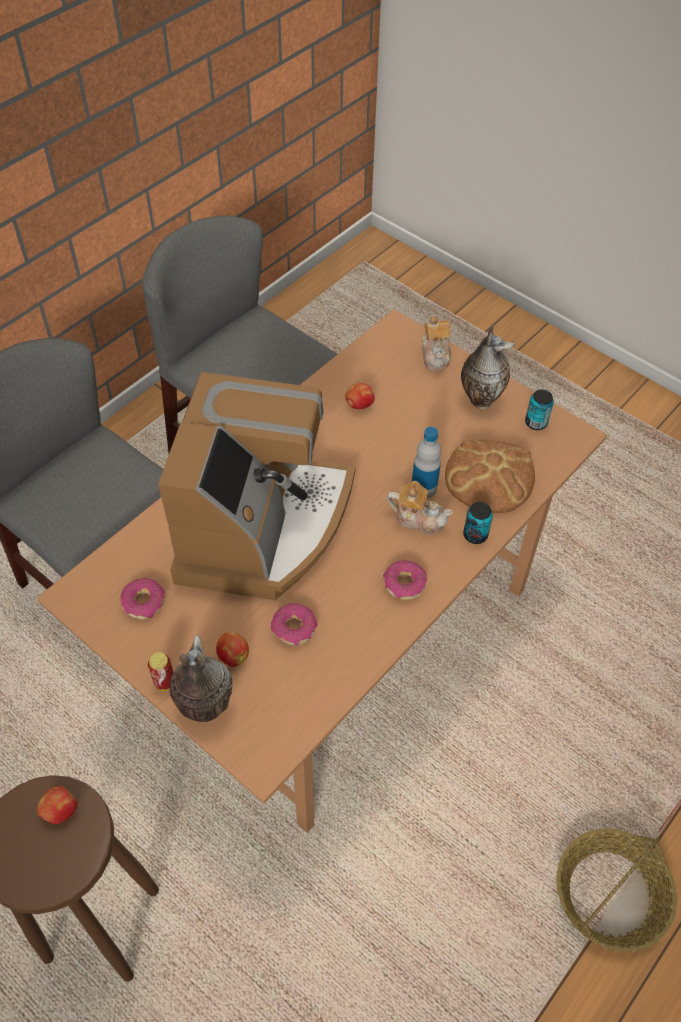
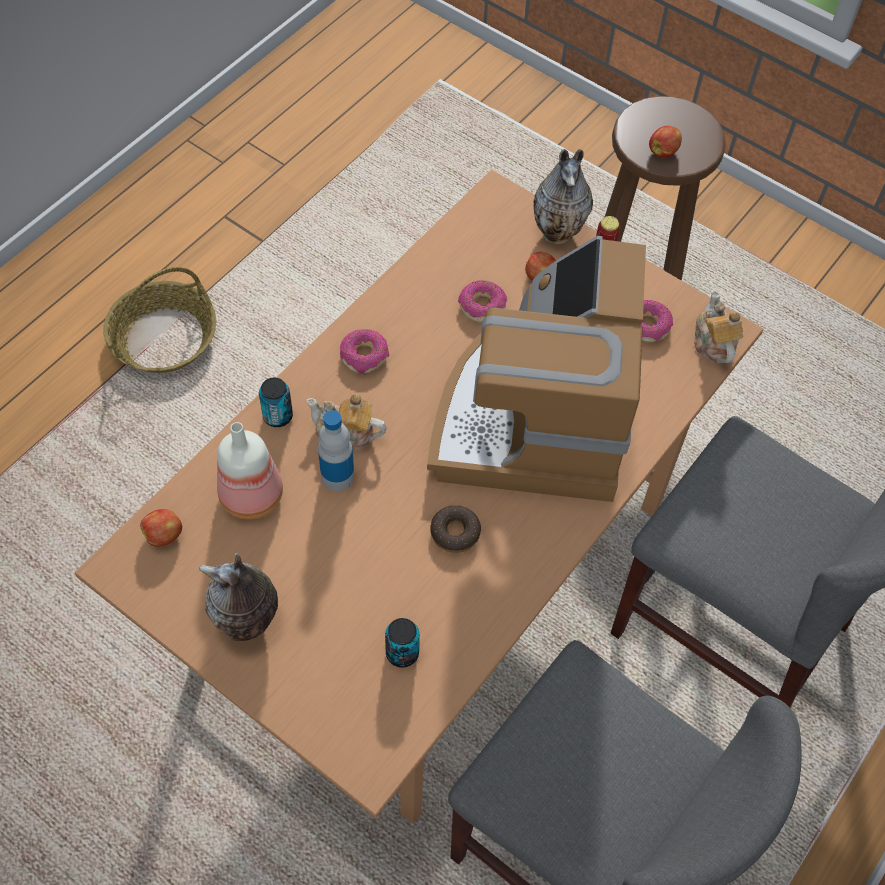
camera: 175 degrees right, 5 degrees up
(335, 446) = (455, 532): none -> donut
(359, 405) = (426, 603): apple -> apple (164, 535)
(436, 355) = (309, 707): teapot -> teapot (713, 343)
(489, 477) = (250, 494): bread -> bottle
(536, 423) = (172, 585): can -> can (402, 653)

